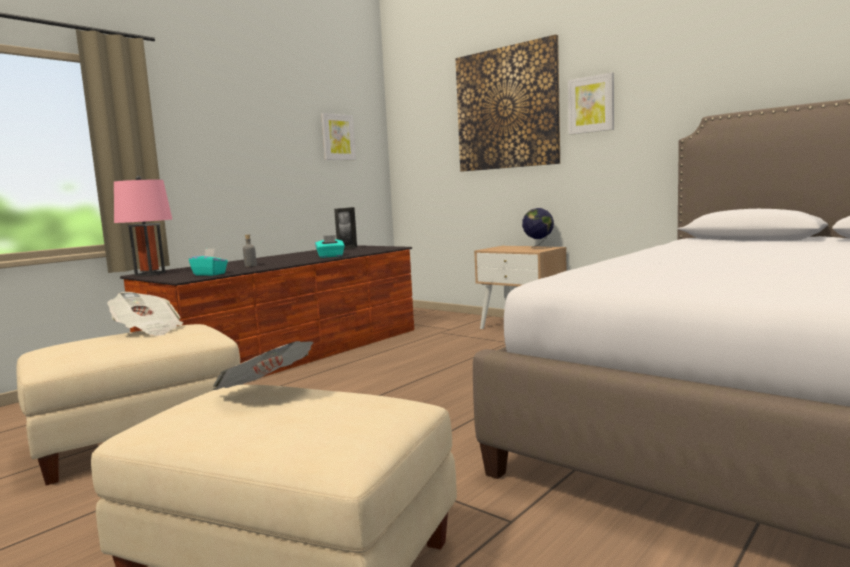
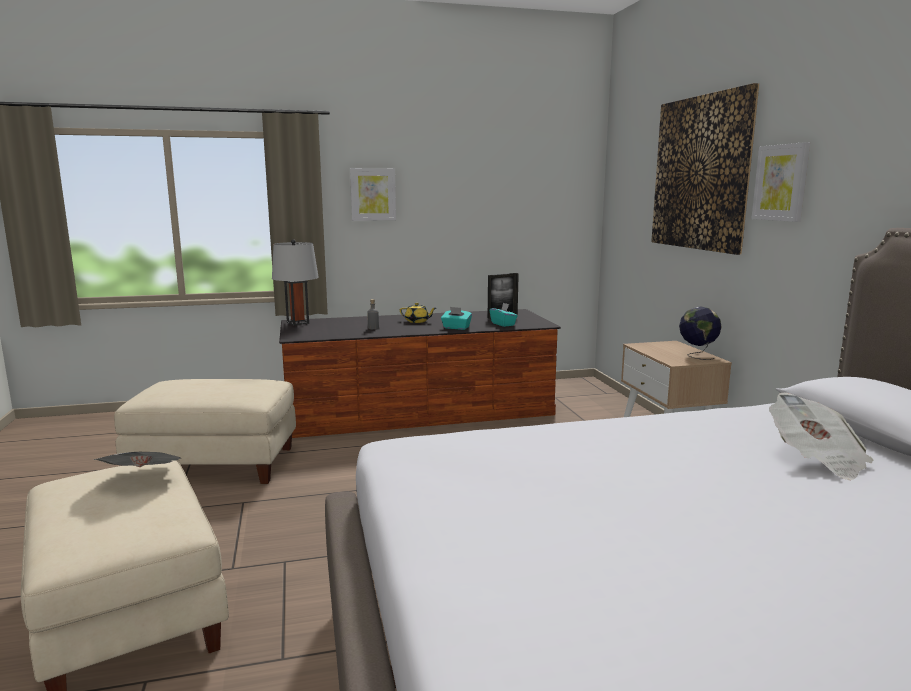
camera: 35 degrees right, 5 degrees up
(148, 331) = (230, 383): newspaper -> newspaper (816, 459)
(150, 274) = (297, 323): pink table lamp -> grey table lamp
(210, 274) = (321, 335): turquoise tissue box -> turquoise tissue box (503, 324)
(280, 259) = (417, 321): none -> yellow teapot
(338, 137) = (532, 191): picture -> picture (373, 194)

